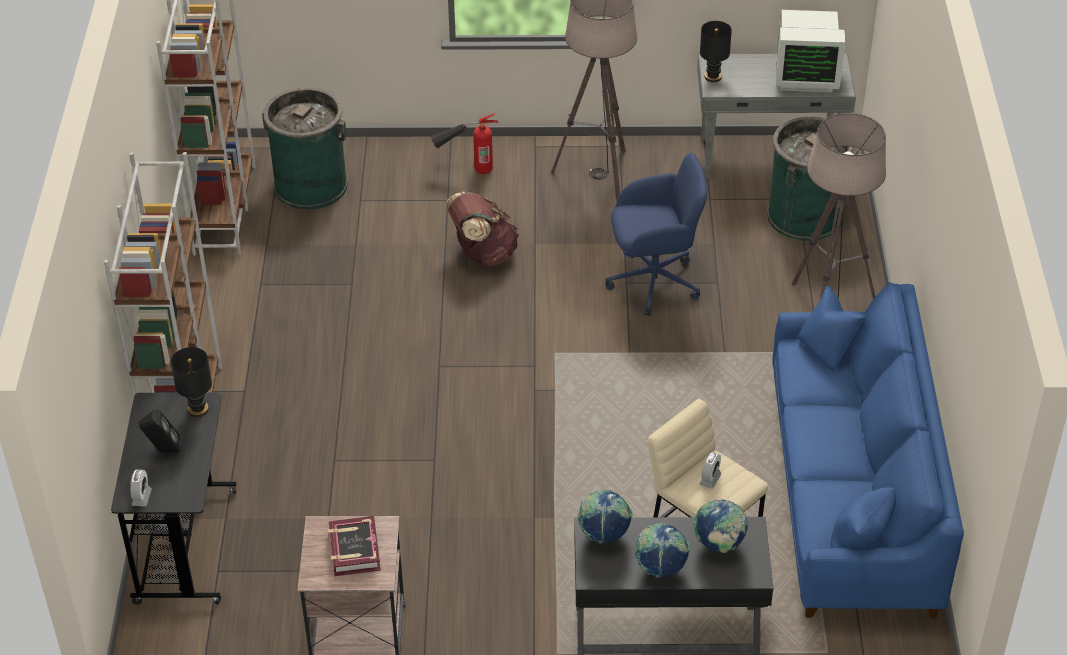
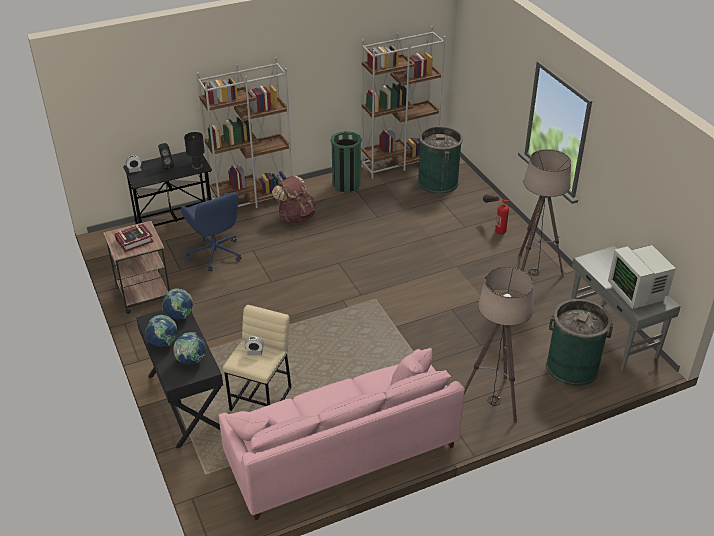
camera: 65 degrees right, 5 degrees down
(234, 290) = (346, 185): none -> green trash can
(483, 253) = (433, 251): brown backpack -> brown backpack (296, 216)
(654, 284) = (459, 320): blue office chair -> blue office chair (215, 254)
(713, 77) = (597, 256): black table lamp -> none
(851, 492) = (340, 452): blue sofa -> pink sofa

